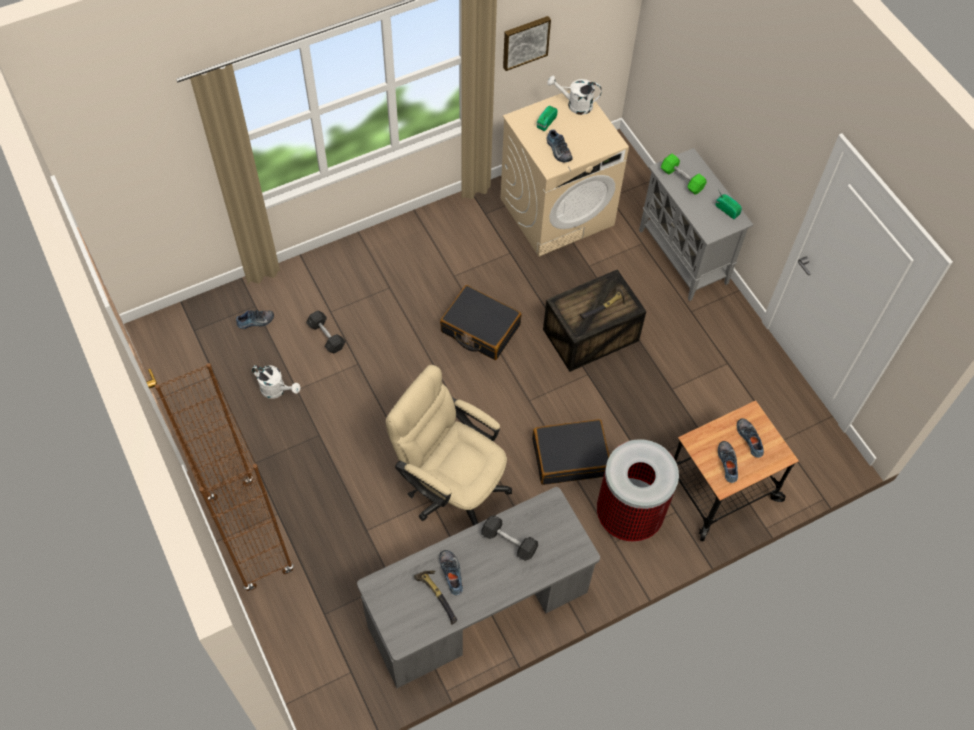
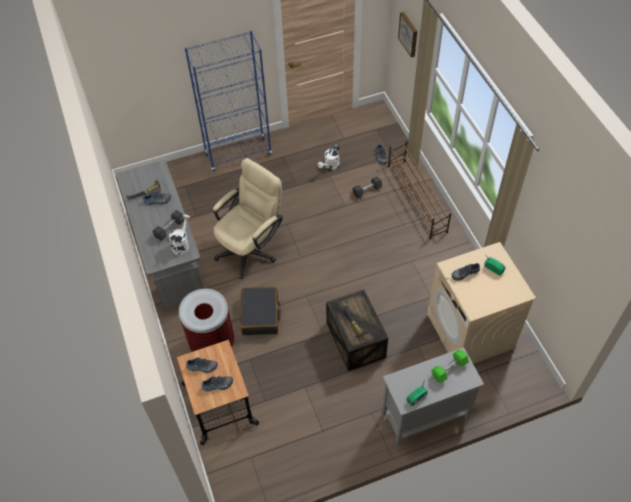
camera: 100 degrees right, 5 degrees down
(250, 535) = (238, 154): brown bookcase -> blue bookcase
(340, 272) = (416, 198): none -> brown shoe rack
(480, 329) = (366, 272): black suitcase -> none
(525, 41) = (540, 227): picture -> picture (409, 34)
(575, 105) = (513, 289): white watering can -> white watering can (181, 244)

